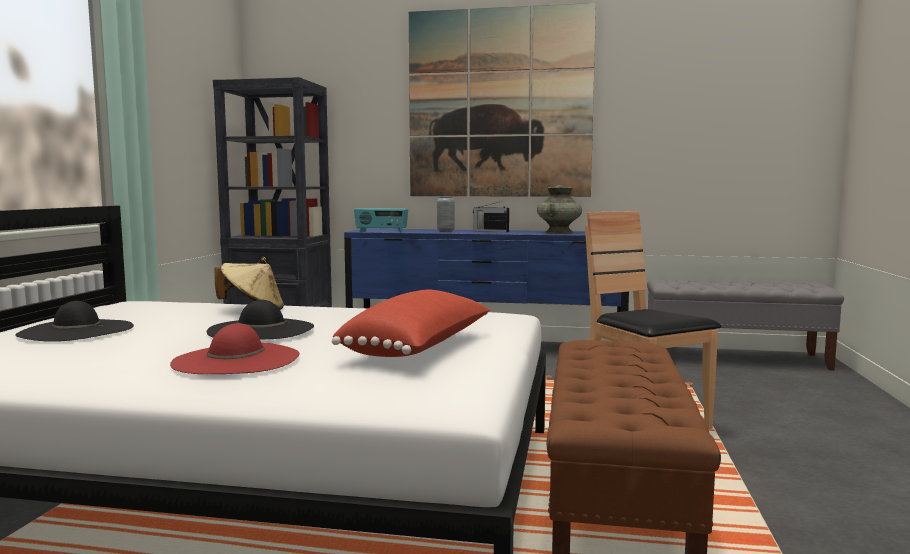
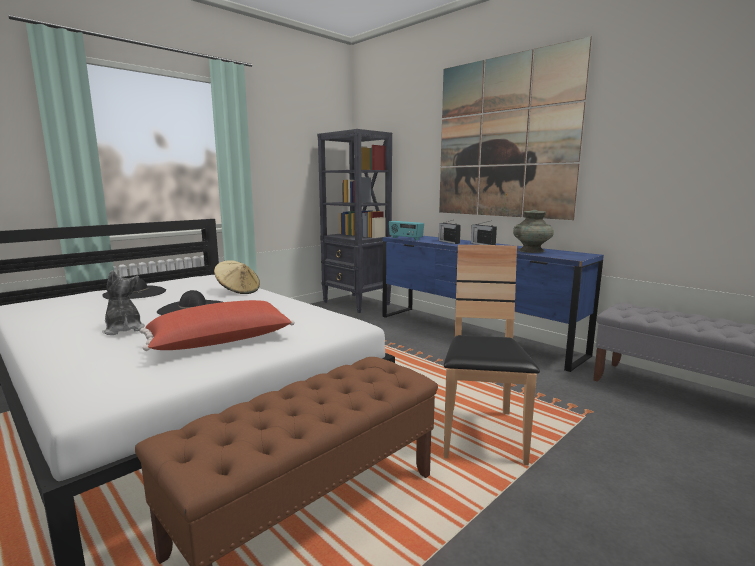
camera: 35 degrees right, 5 degrees up
(236, 359) = (123, 329): red hat -> plush toy
(445, 231) = (448, 242): grey vase -> radio

